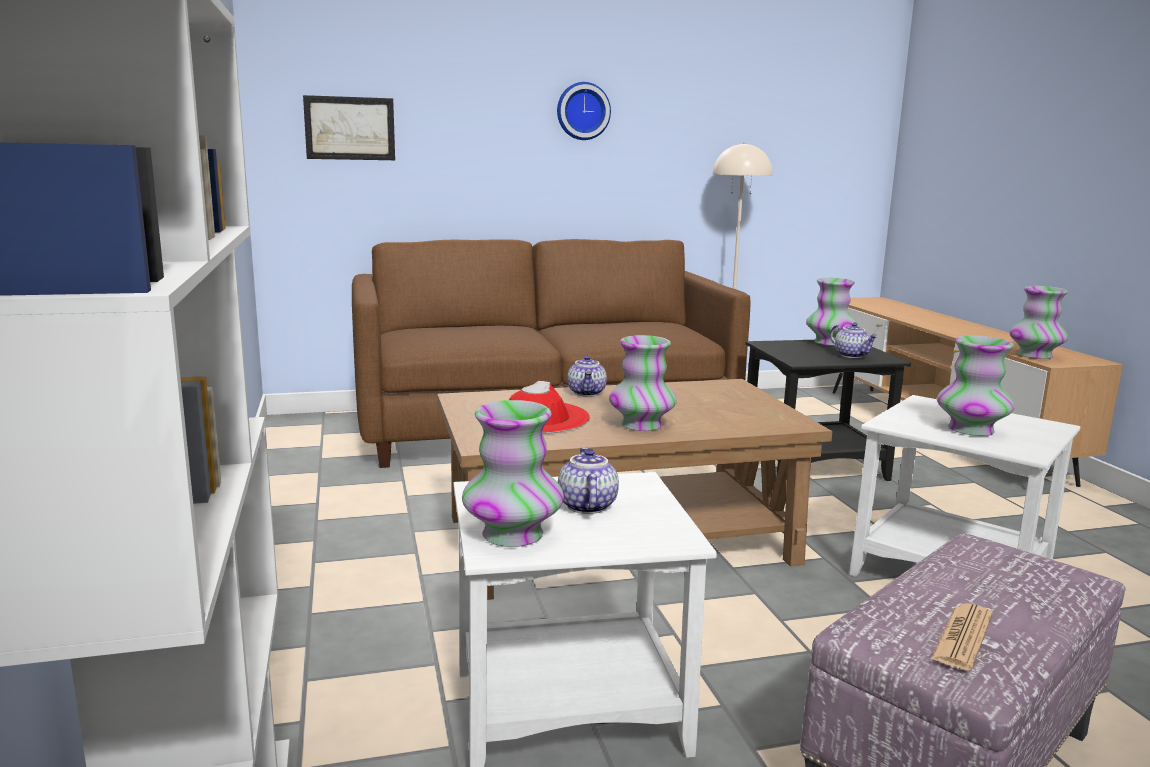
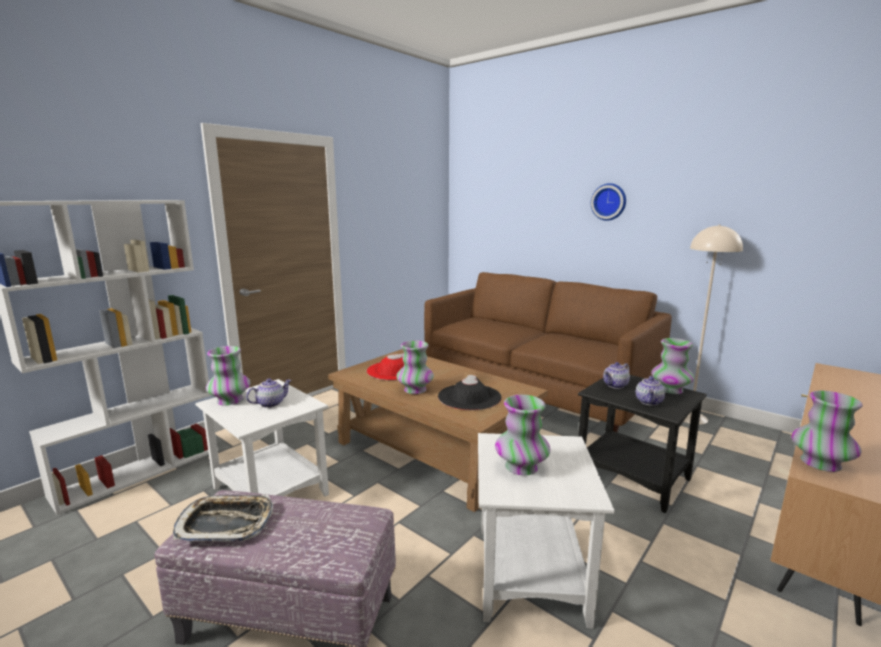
camera: 55 degrees right, 0 degrees up
(350, 128) = (487, 213): picture -> none
(587, 393) = (449, 368): teapot -> teapot (615, 385)
(714, 409) = (469, 397): none -> black hat
(962, 637) = (226, 523): newspaper -> tray

